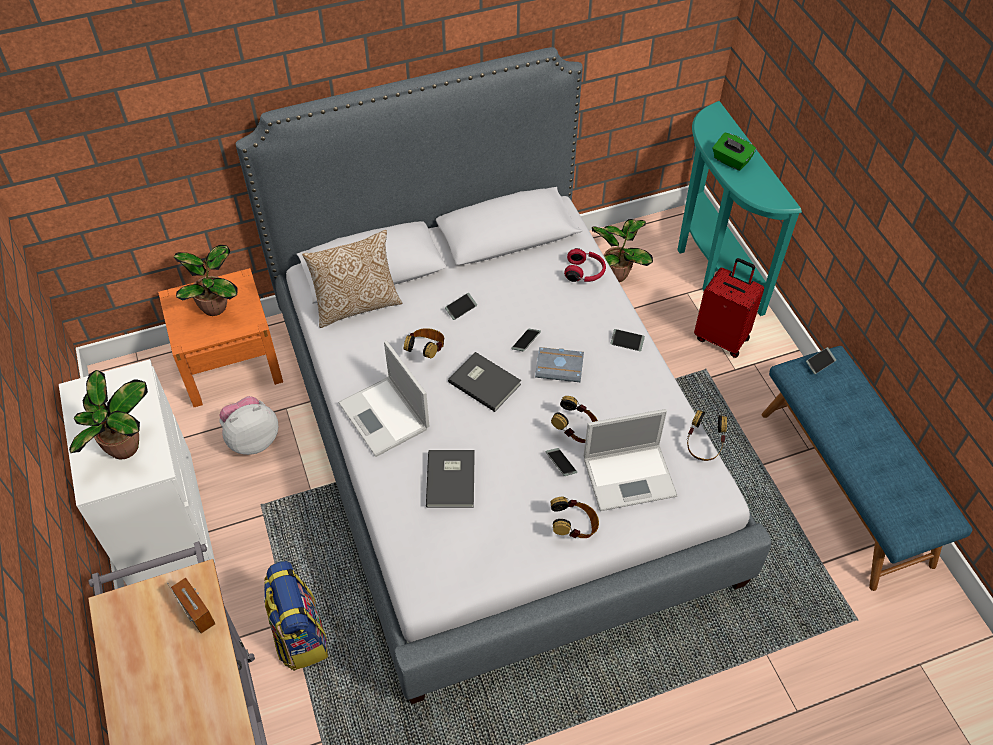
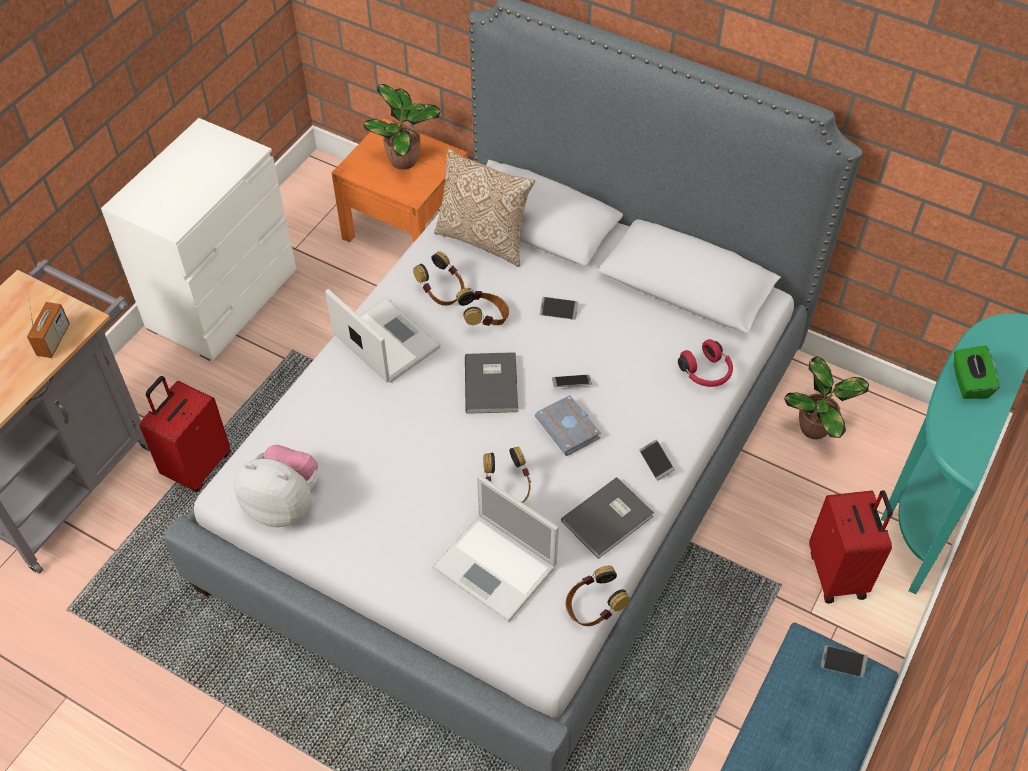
camera: 50 degrees right, 0 degrees up
(124, 449) = (174, 196): potted plant -> none
(252, 439) = (349, 297): plush toy -> plush toy (284, 504)
(299, 635) = (196, 465): backpack -> red suitcase
(385, 417) = (384, 341): laptop -> laptop turned 120 degrees clockwise
(452, 479) = (362, 431): grey book -> grey book (609, 519)
(561, 464) = (458, 502): phone -> none
(574, 527) = (397, 559): headphones -> headphones (442, 292)

